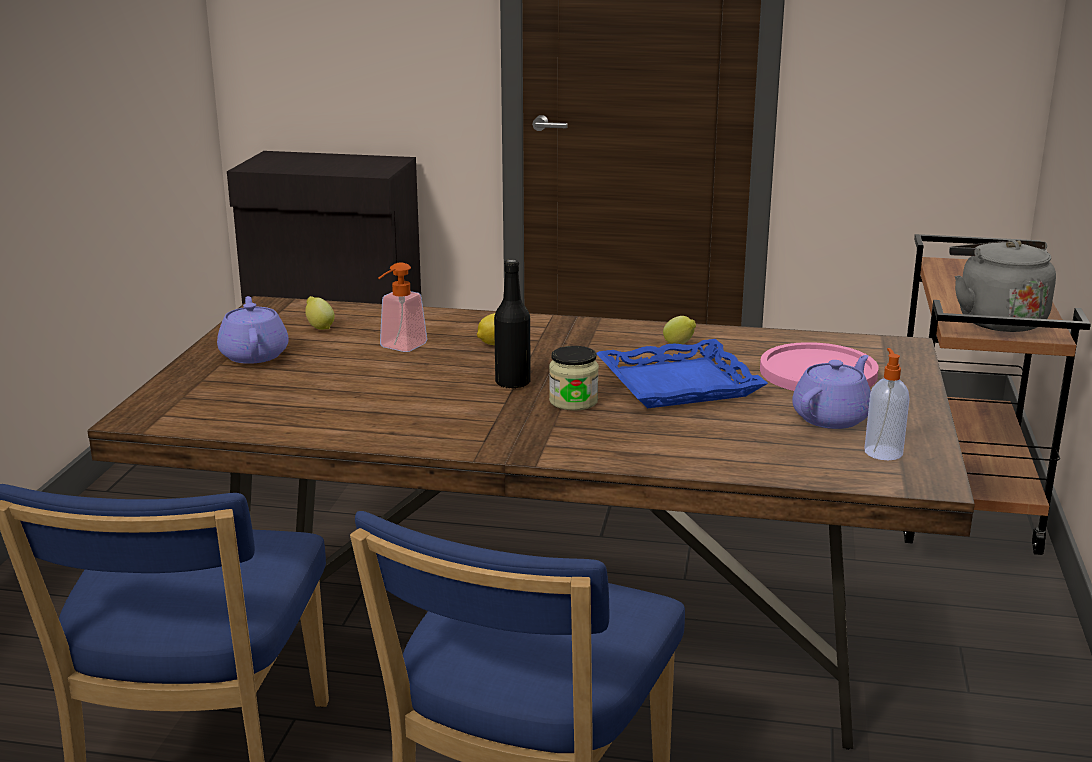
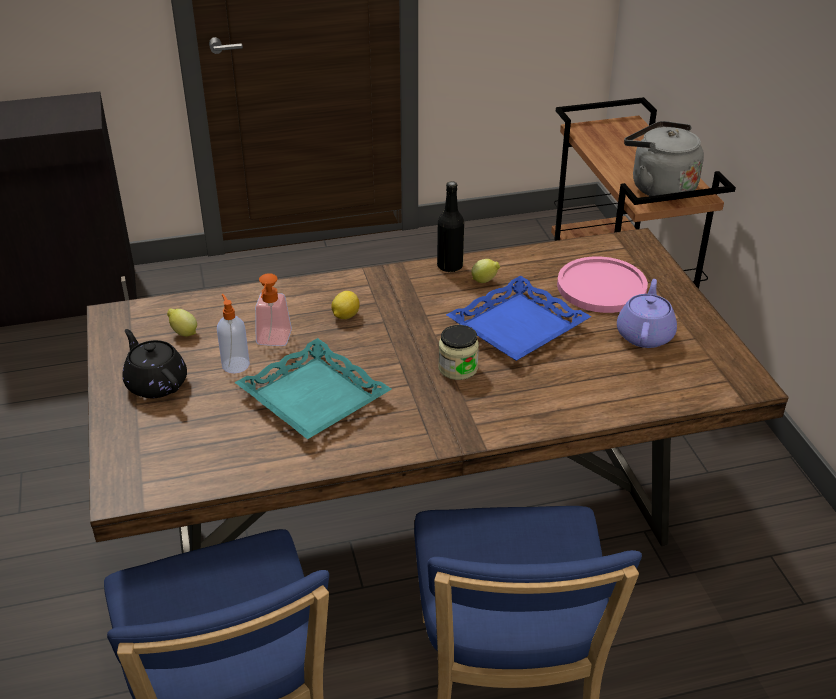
camera: 25 degrees left, 15 degrees up
(254, 354) = (156, 383): purple teapot -> black teapot
(393, 392) = (312, 398): none -> turquoise tray
(512, 383) = (396, 360): black bottle -> black bottle (450, 266)
(883, 452) = (701, 362): soap dispenser -> soap dispenser (235, 364)

